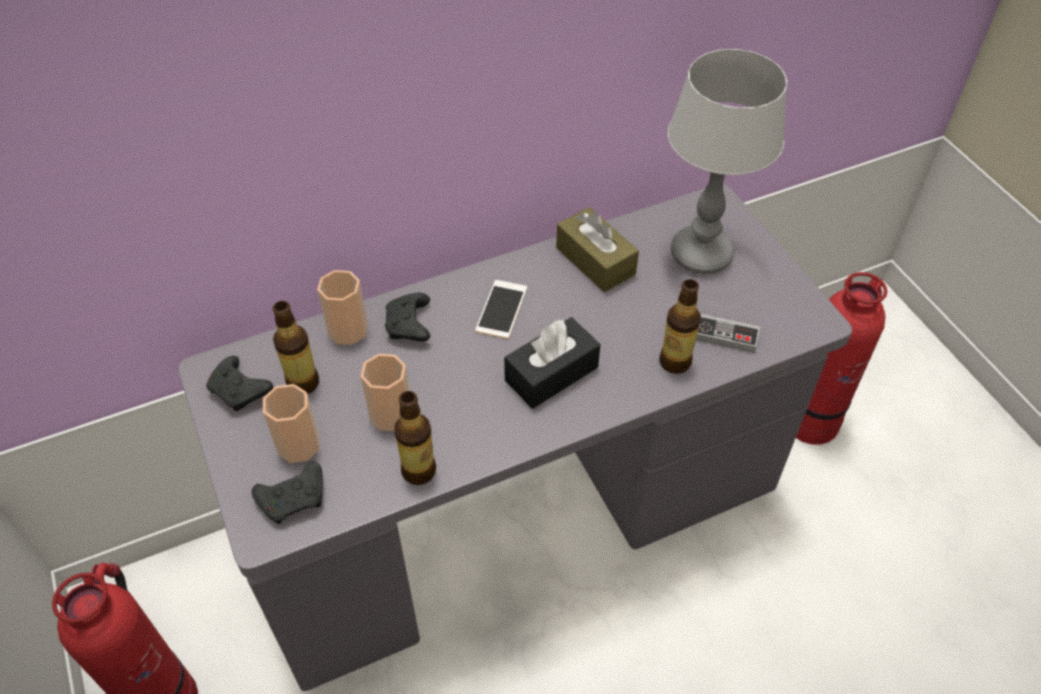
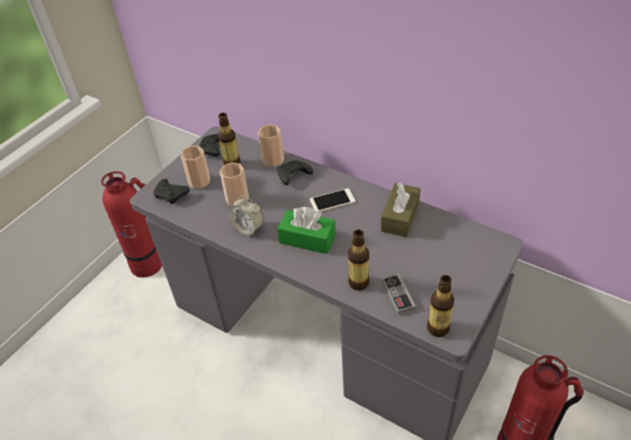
camera: 60 degrees right, 5 degrees down
(419, 471) = (213, 224): bottle -> bottle (438, 328)
(470, 430) = (248, 229): none -> alarm clock
(551, 373) = (307, 239): black tissue box -> green tissue box
(701, 255) = (450, 257): table lamp -> none

